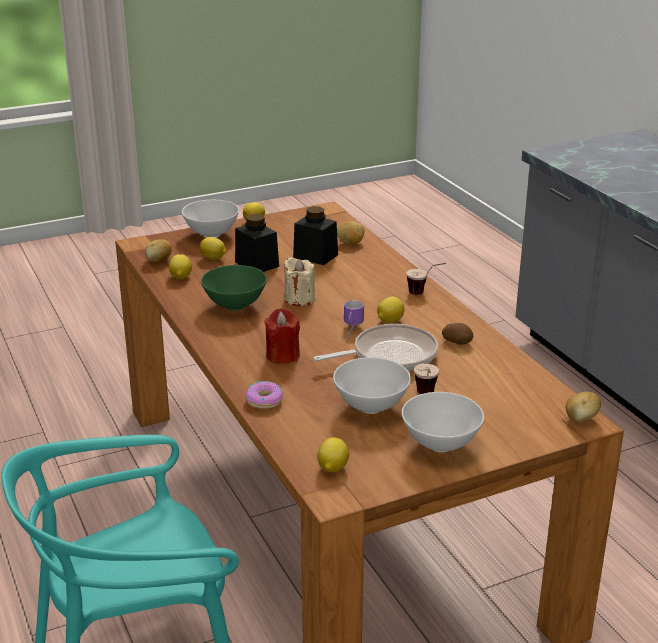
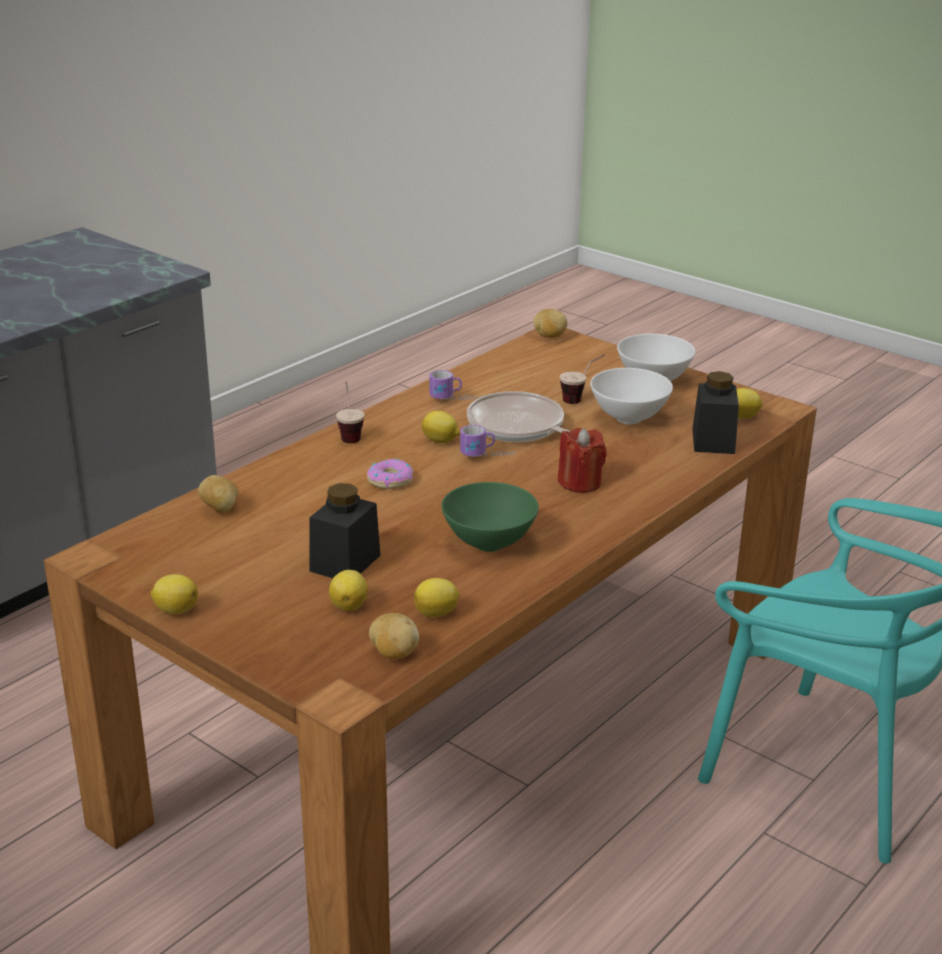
camera: 115 degrees left, 0 degrees up
(211, 234) = (255, 636): white bowl -> none
(265, 400) = (678, 470): donut -> donut (390, 480)
(299, 299) = (430, 505): beige candle -> none
(315, 256) = (285, 525): black jar -> black jar (713, 441)
(457, 341) = (455, 401): potato -> mug

